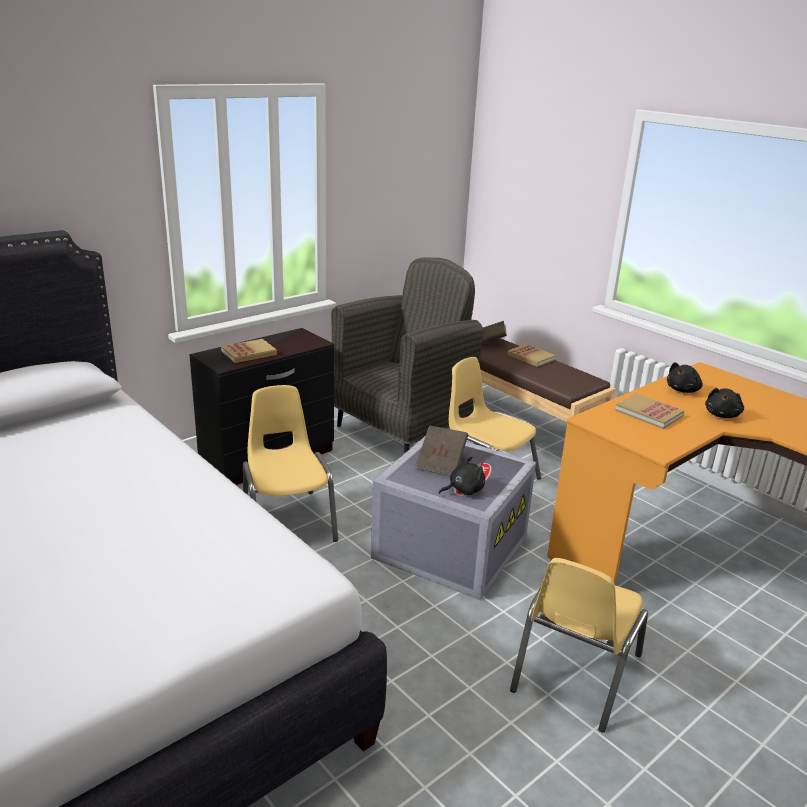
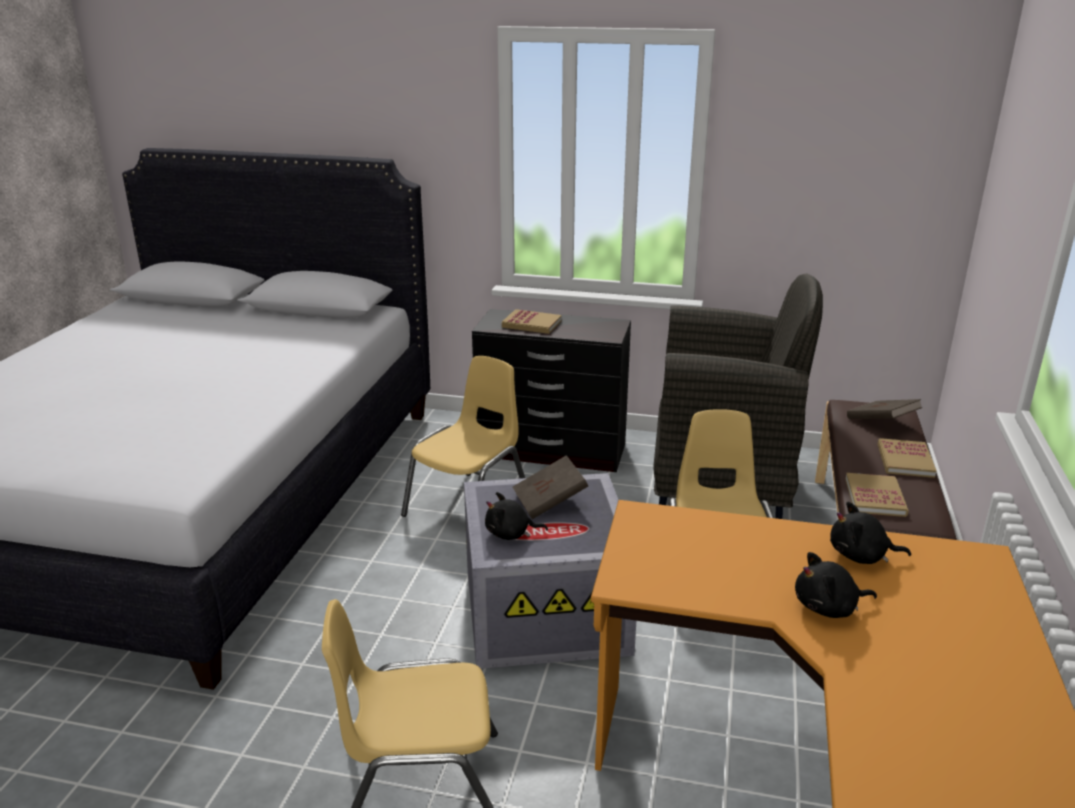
camera: 55 degrees right, 0 degrees up
(463, 490) = (511, 534): black plush toy -> black plush toy turned 150 degrees clockwise
(648, 413) = (728, 548): book -> book (875, 497)

